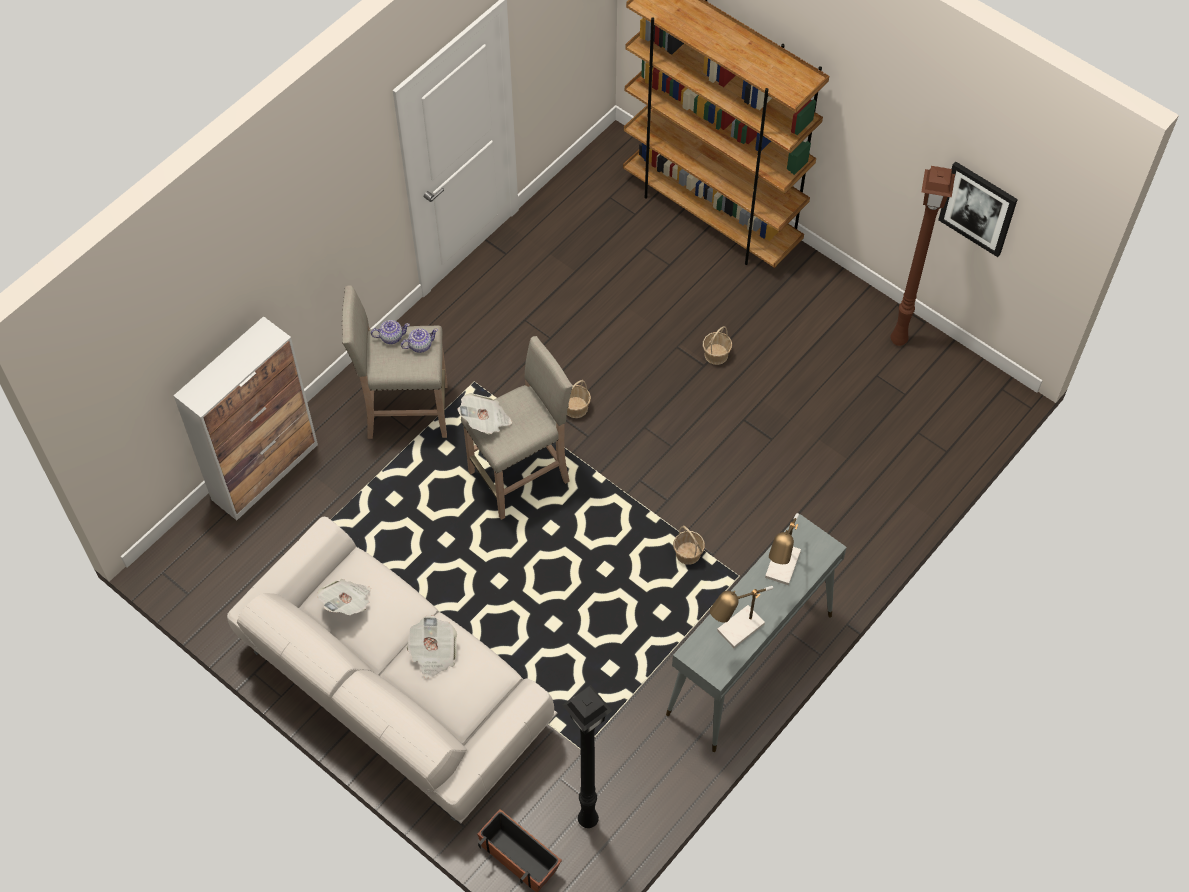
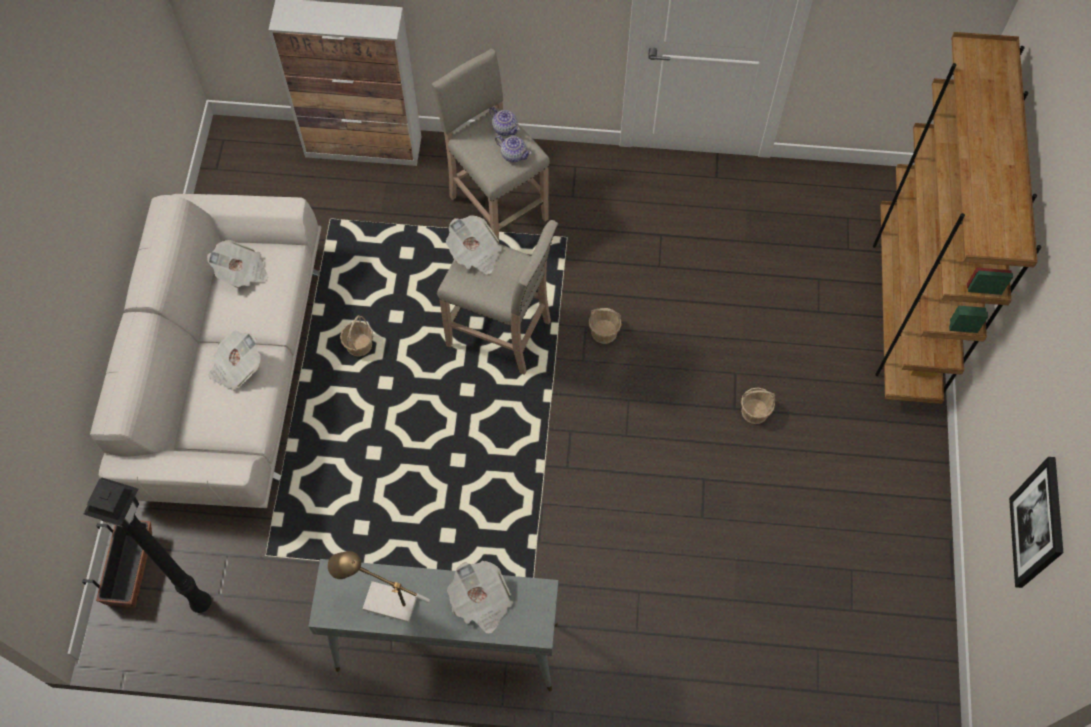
camera: 55 degrees right, 5 degrees up
(688, 554) = (524, 520): basket -> basket (359, 345)
(781, 570) = (481, 602): table lamp -> newspaper
(899, 341) = (909, 567): brown floor lamp -> none

